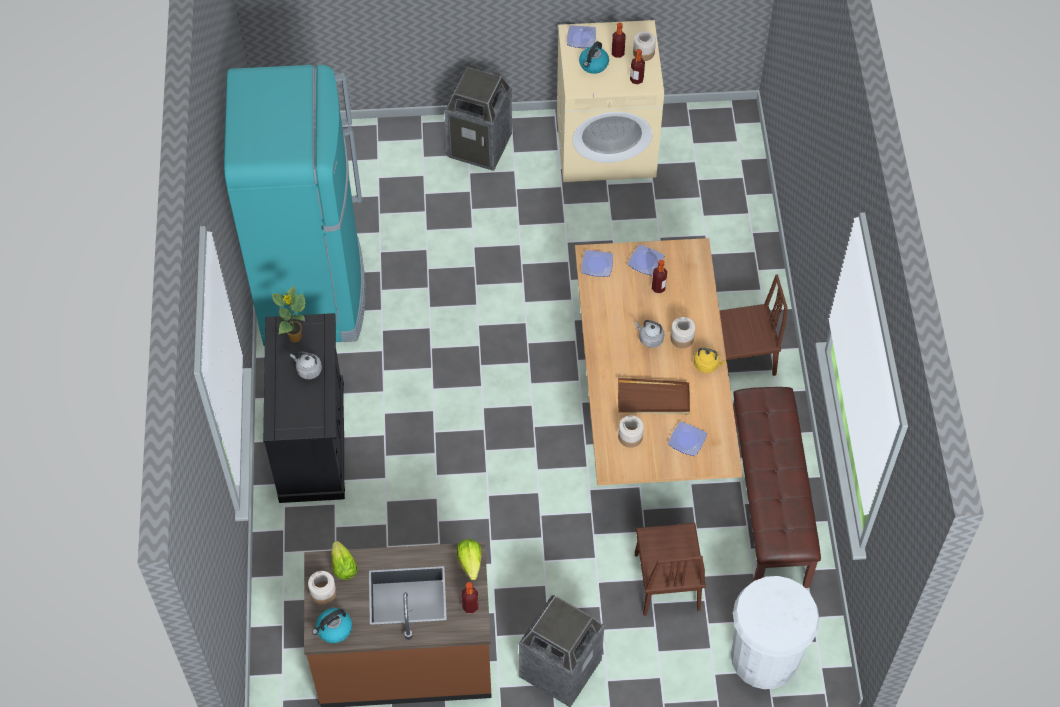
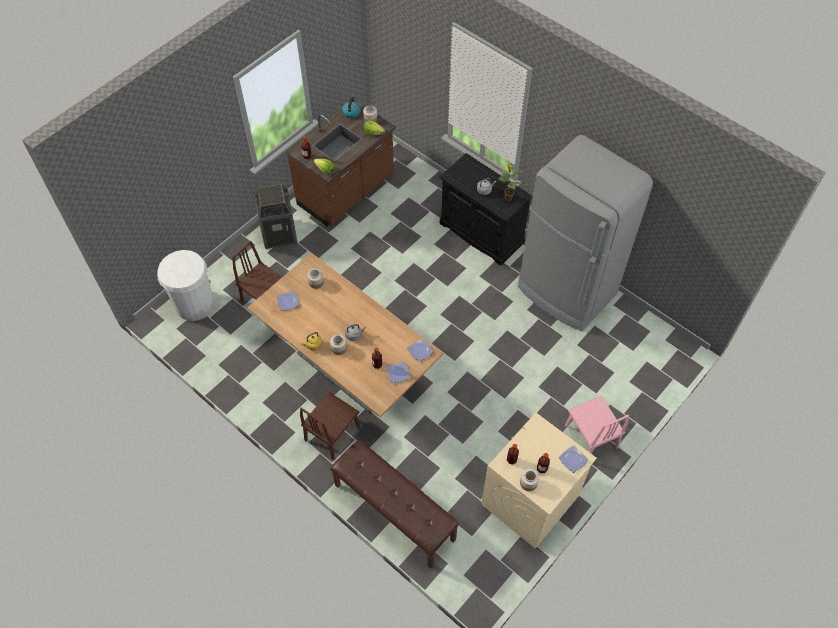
camera: 135 degrees right, 0 degrees up
(313, 291) = (566, 291): turquoise fridge -> grey fridge
(480, 146) = (591, 436): trash can -> pink chair
(593, 65) = (545, 447): kettle -> none
(653, 399) = (323, 308): brown tray -> none
(769, 504) = (249, 371): brown bench -> brown bench (393, 512)

